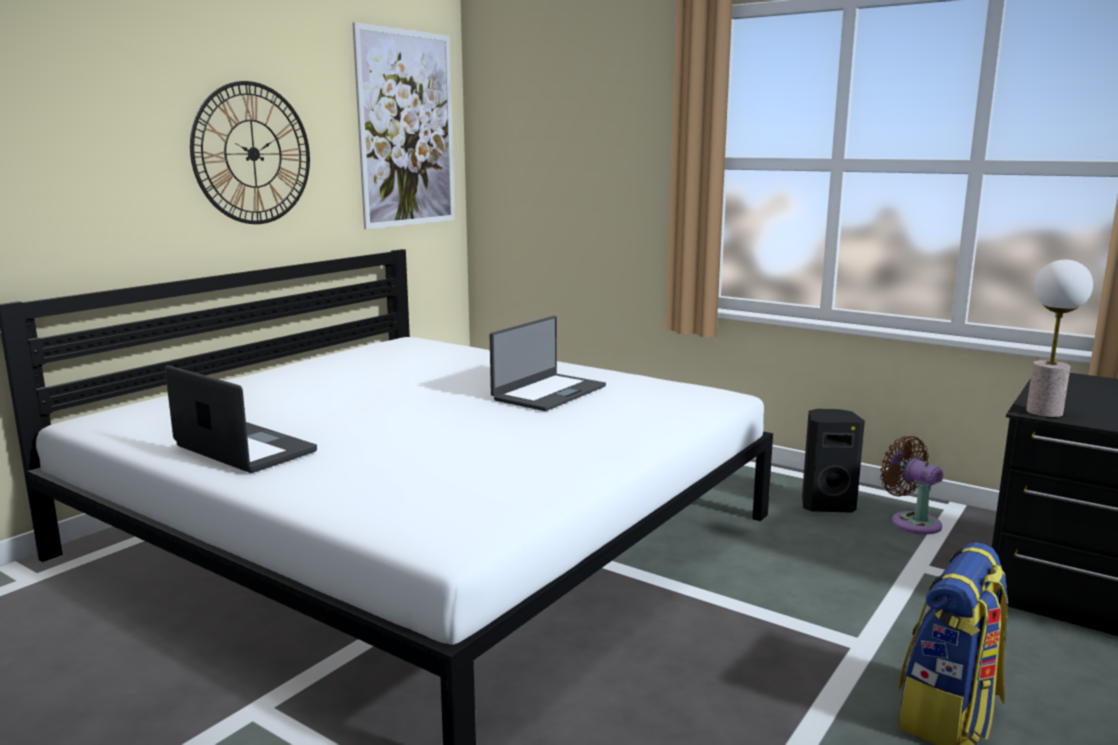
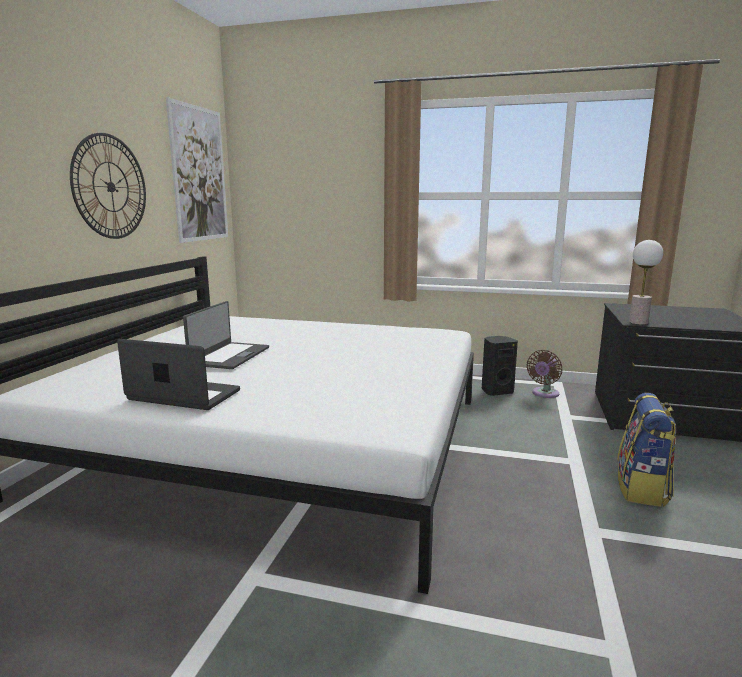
camera: 20 degrees left, 0 degrees up
(548, 393) = (349, 340): laptop -> laptop (229, 356)
(911, 522) = (544, 394): brown fan -> brown fan turned 90 degrees counterclockwise

